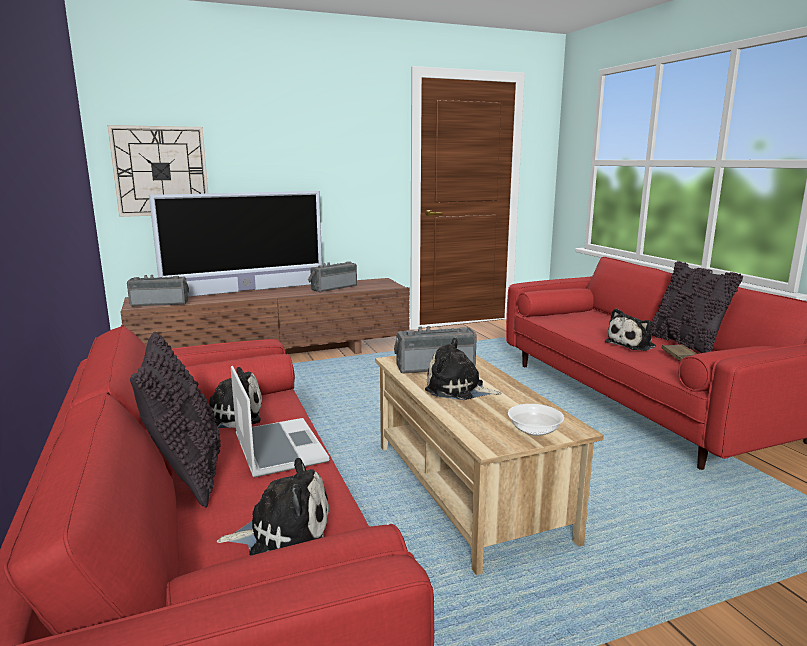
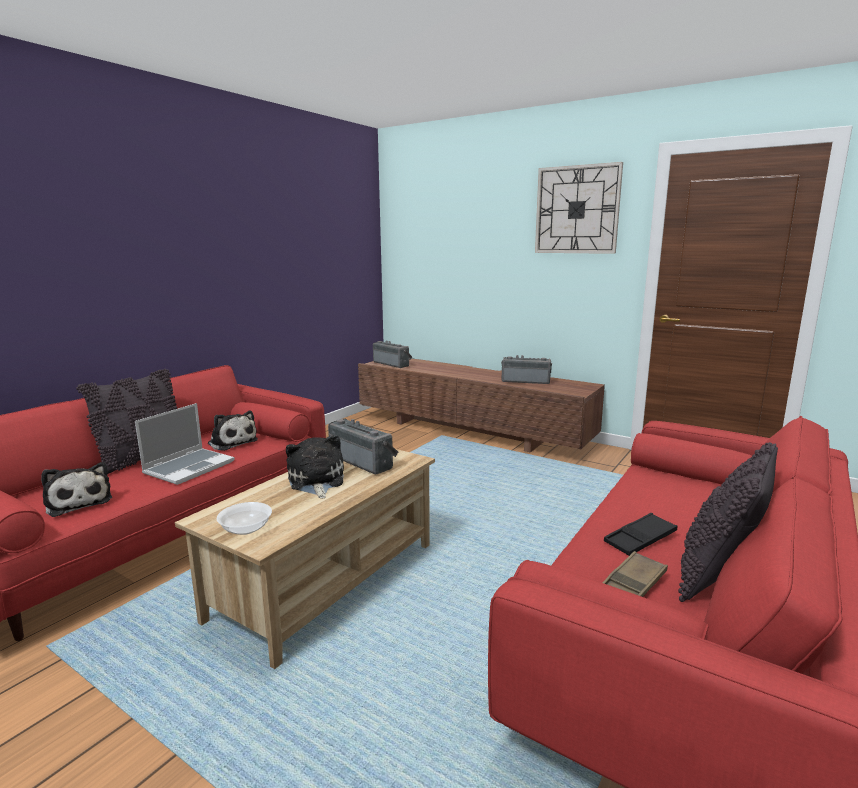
camera: 55 degrees right, 0 degrees up
(161, 171) = (421, 261): wall clock -> wall clock (577, 210)
(246, 291) = (462, 368): television -> none
(632, 344) = (640, 539): plush toy -> black tray

